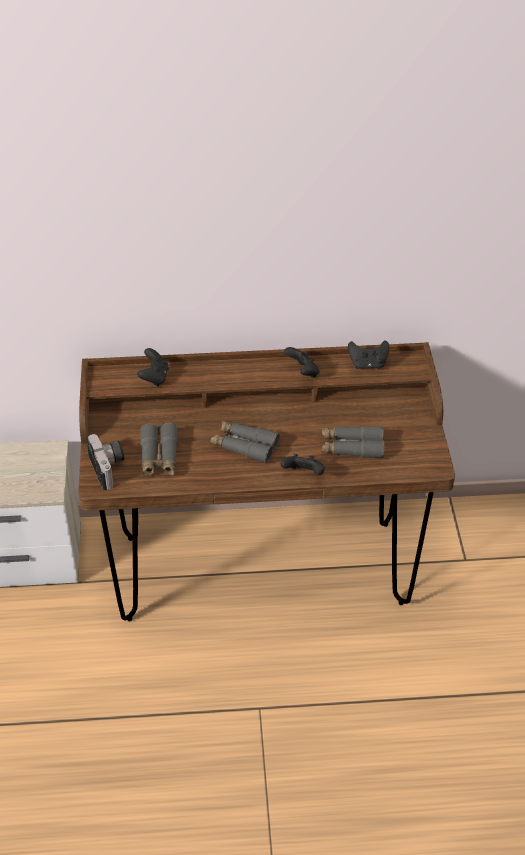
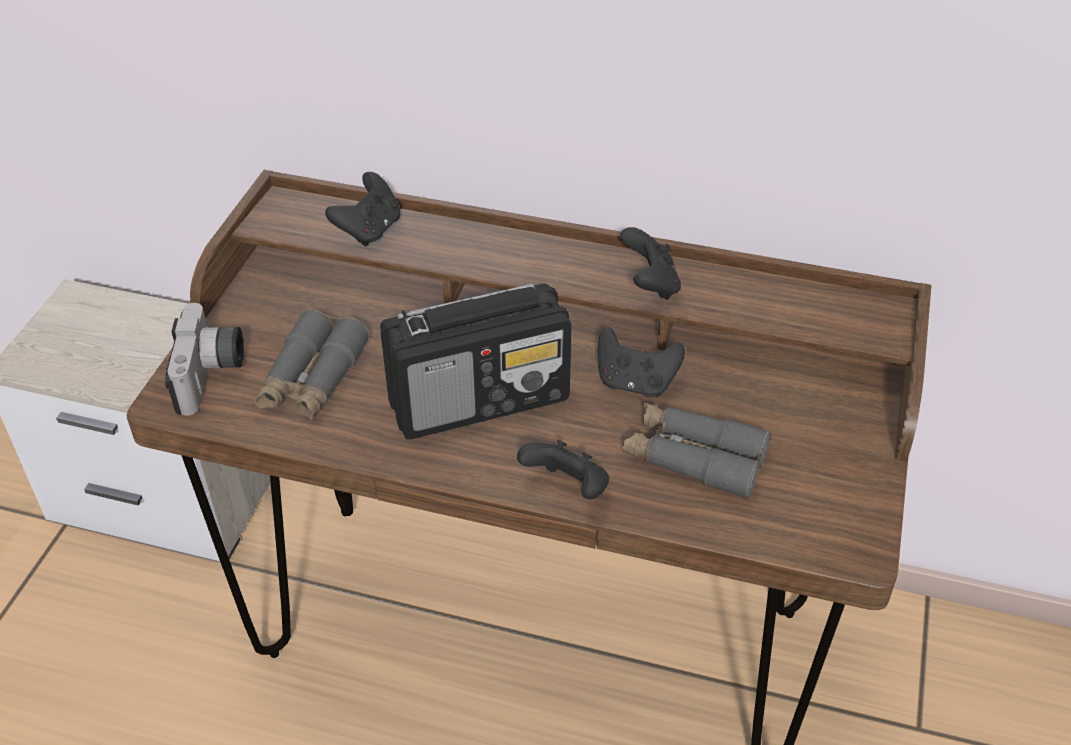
camera: 20 degrees right, 0 degrees up
(244, 446) = (481, 400): grey binoculars -> radio
(368, 364) = (788, 299): black game controller -> black game controller (635, 383)

